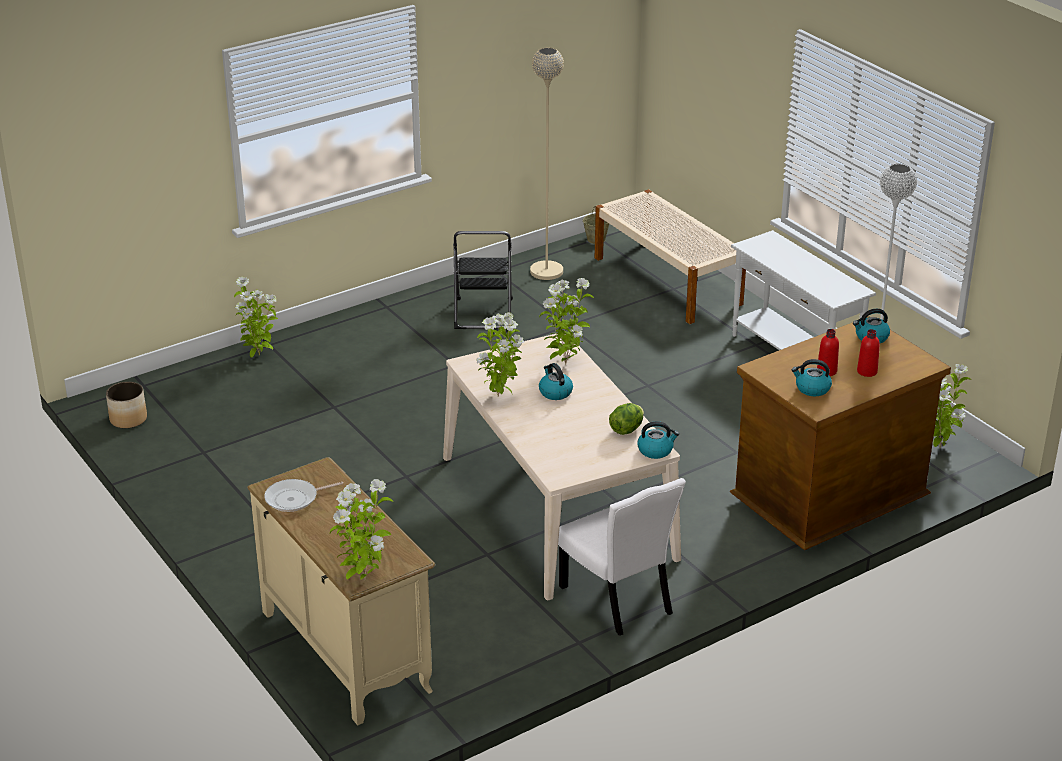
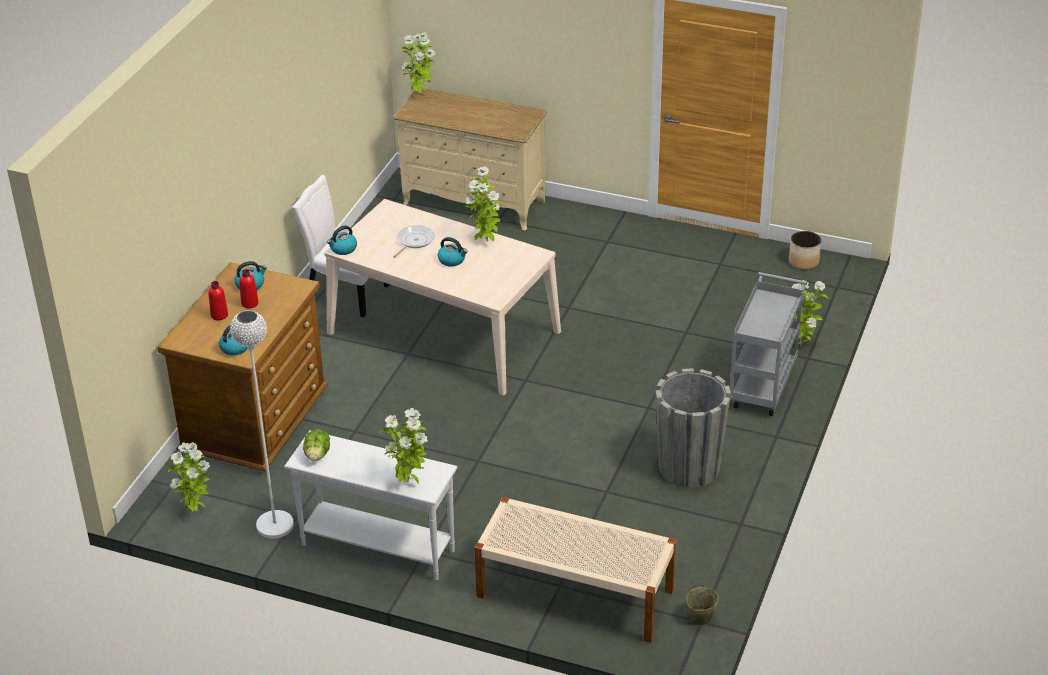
camera: 145 degrees right, 5 degrees up
(294, 499) = (510, 113): frying pan -> frying pan (414, 241)
(339, 340) = (763, 387): none -> grey cart
(483, 315) = (689, 467): black step ladder -> grey planter
(547, 272) = (696, 547): beige floor lamp -> none
(565, 363) = (470, 284): potted plant -> potted plant (409, 482)
(626, 429) = (376, 254): lettuce -> lettuce (317, 455)

